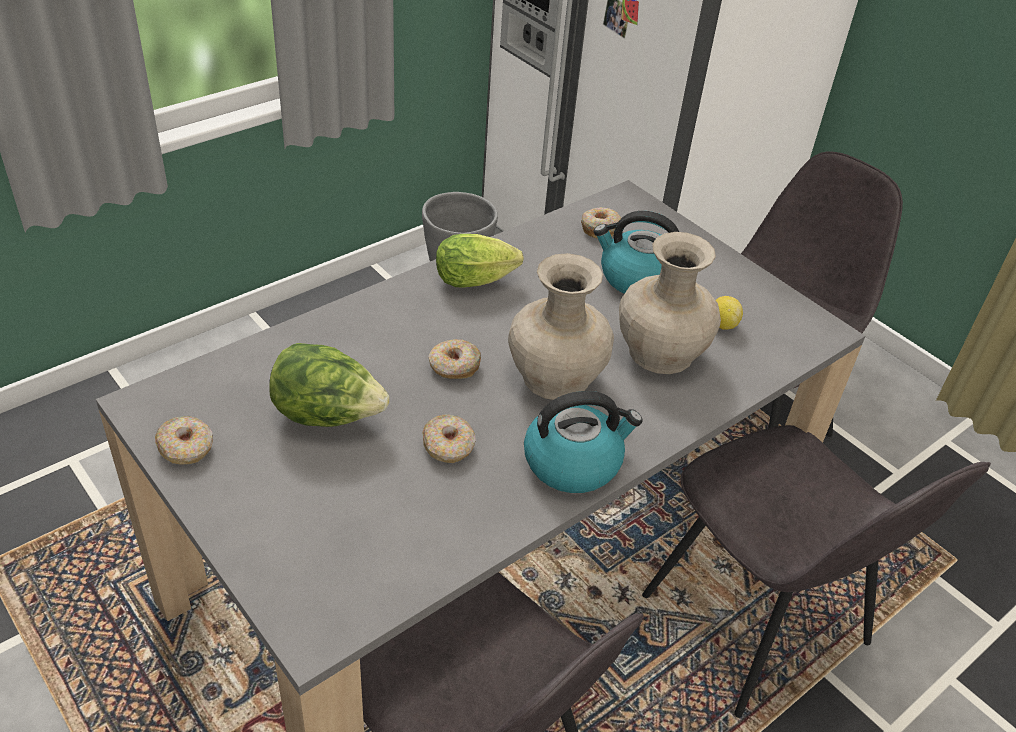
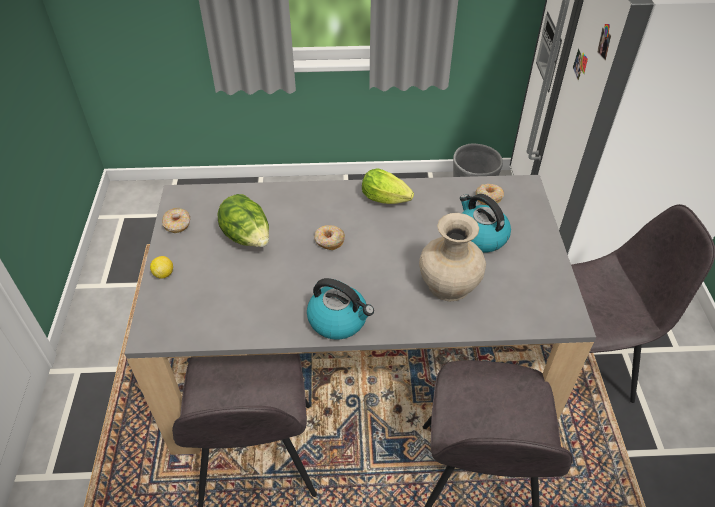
camera: 40 degrees right, 5 degrees up
(448, 446) = (287, 280): donut -> none
(554, 376) = (375, 270): beige vase -> none
(722, 324) = (504, 286): lemon -> lemon (164, 274)

